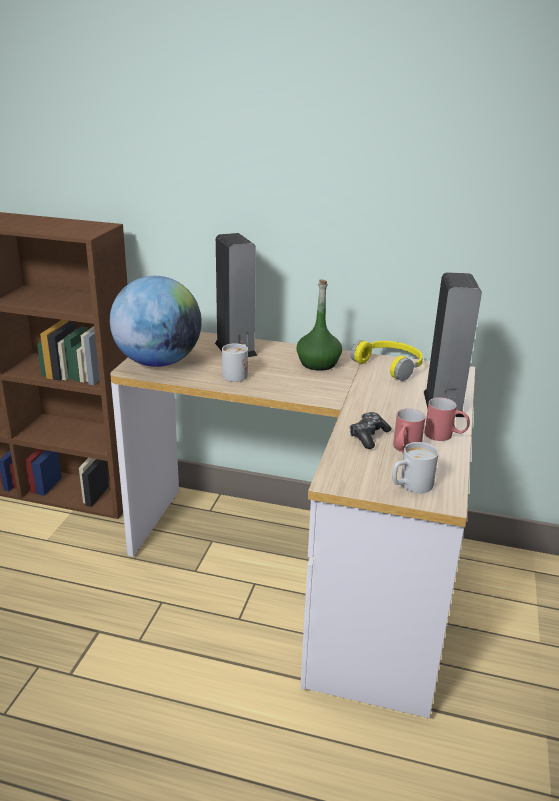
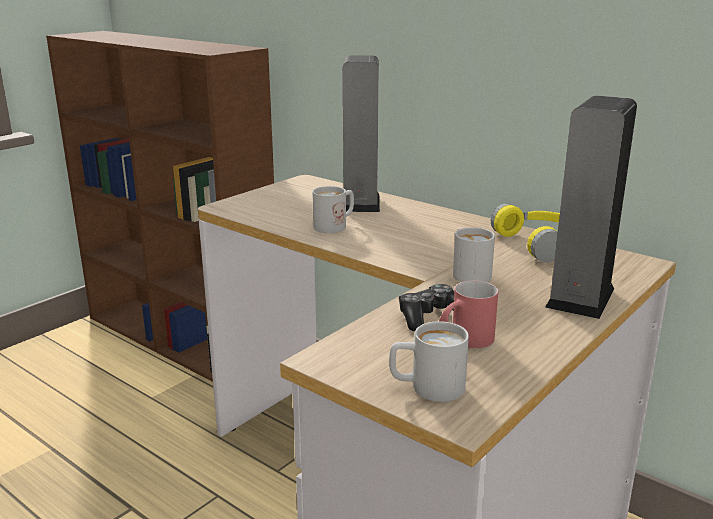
camera: 25 degrees right, 5 degrees down
(158, 362) = (259, 204): globe -> none
(318, 363) = (447, 229): green bottle -> none
(363, 398) = (468, 273): none -> white mug
(445, 436) = (545, 336): red mug -> none

